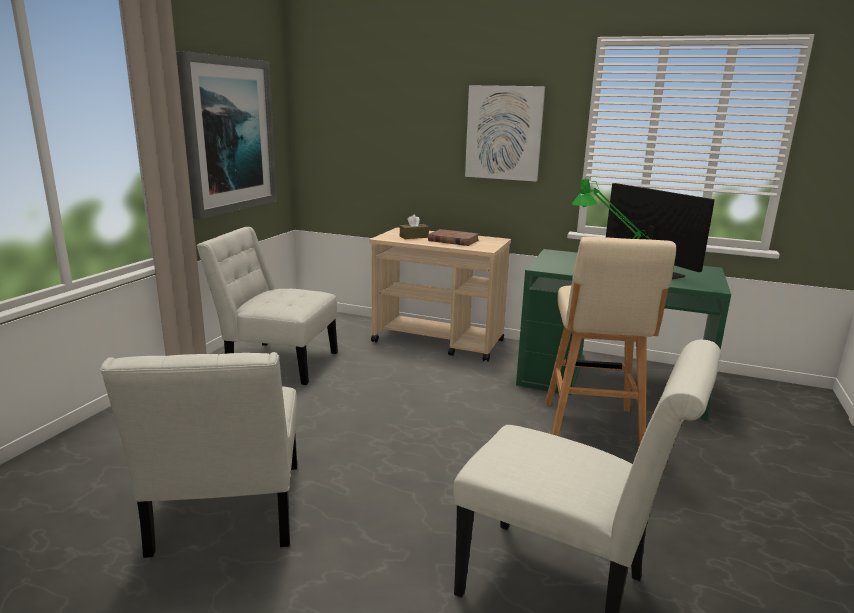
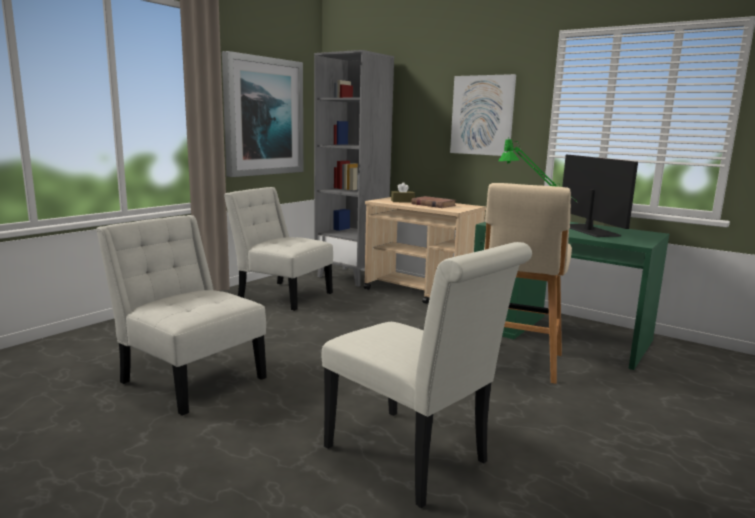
camera: 15 degrees right, 5 degrees down
(226, 514) = (190, 377): white chair -> white chair turned 120 degrees clockwise
(347, 325) = (351, 277): none -> grey bookcase

